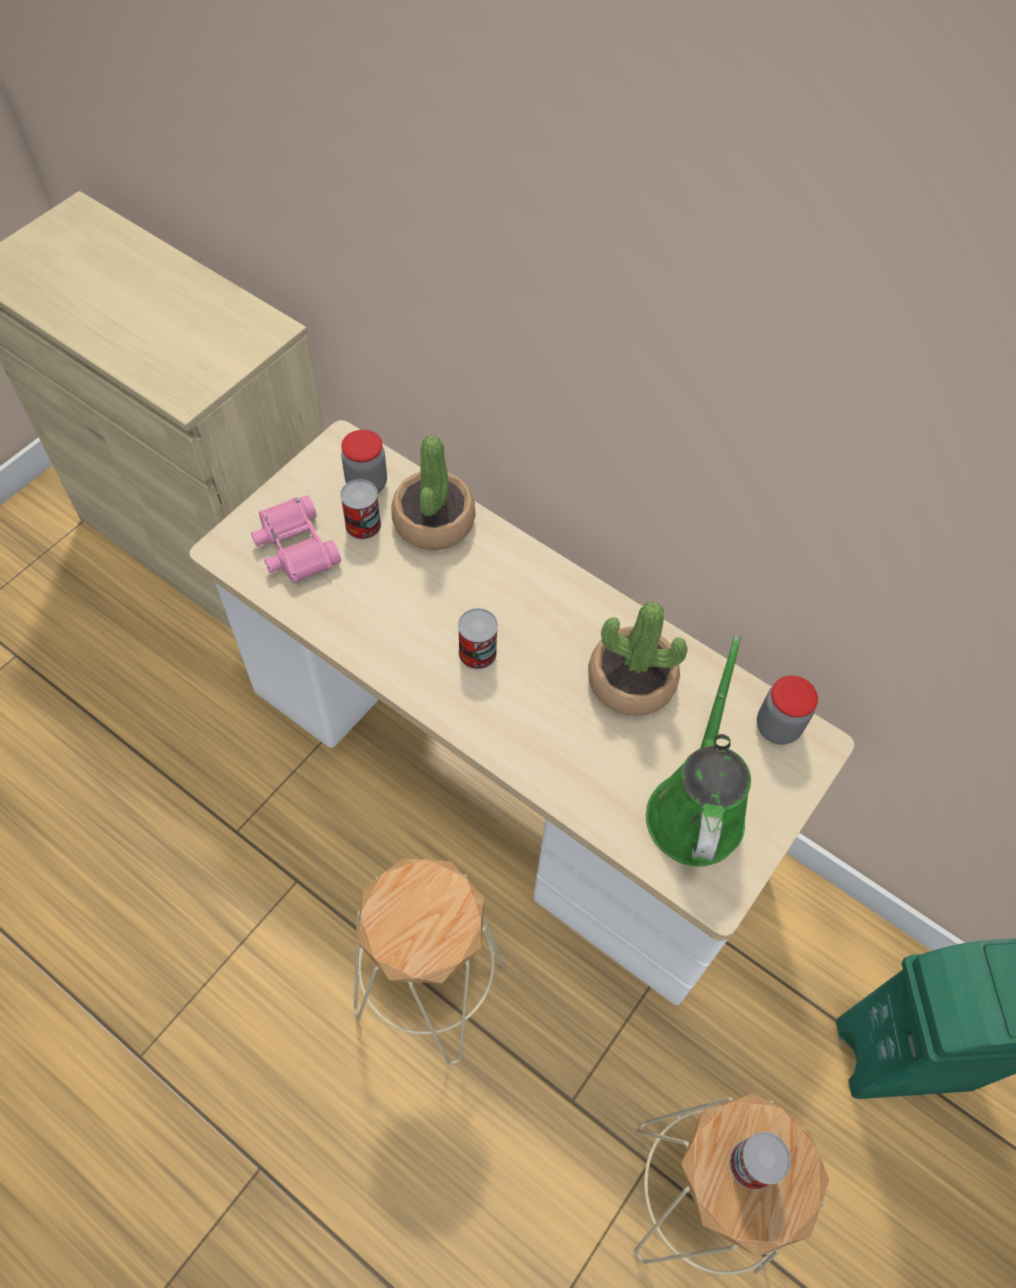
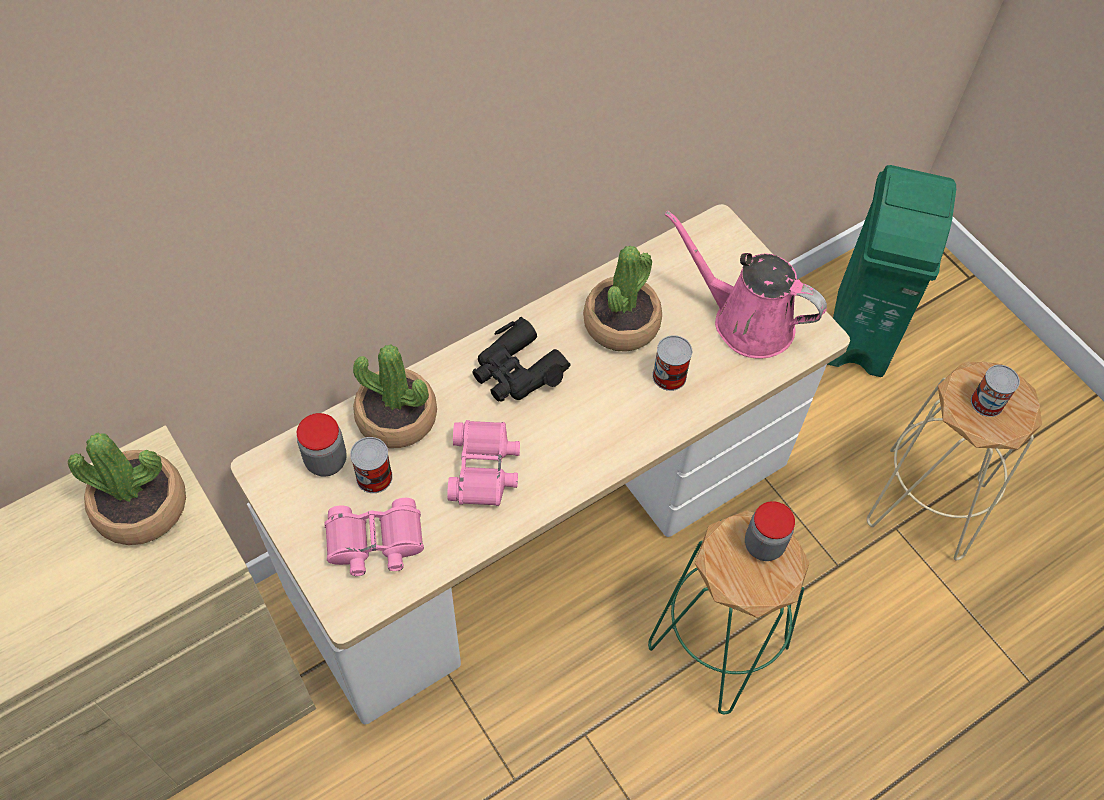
camera: 70 degrees left, 0 degrees up
(222, 338) = (141, 506): none -> potted plant
(404, 608) = (484, 468): none -> pink binoculars
(429, 988) = (719, 646): beige stool -> green stool
(477, 652) = (553, 424): can -> can (669, 376)
(528, 602) = (517, 371): none -> black binoculars
(696, 807) = (745, 321): green watering can -> pink watering can
(777, 727) = (695, 244): jar -> jar (763, 545)

